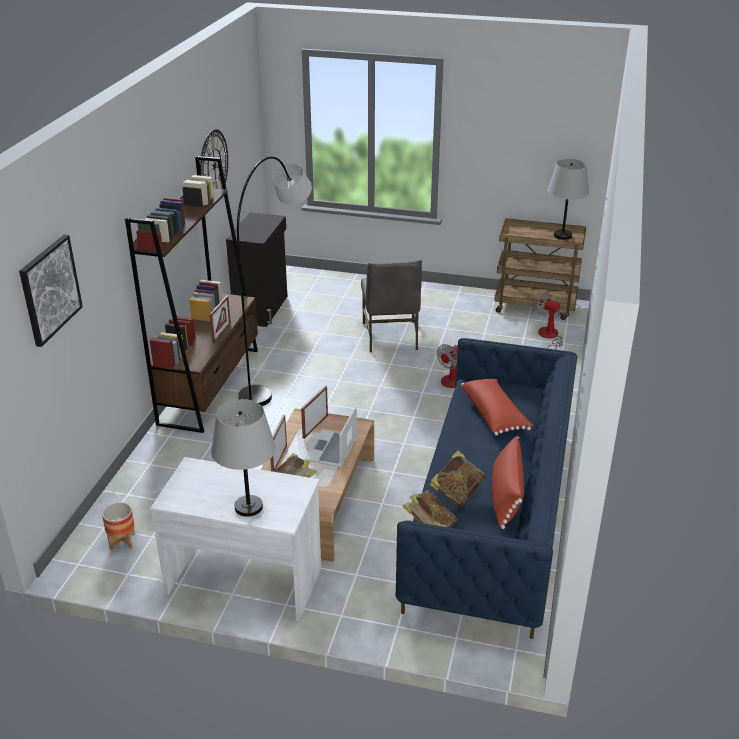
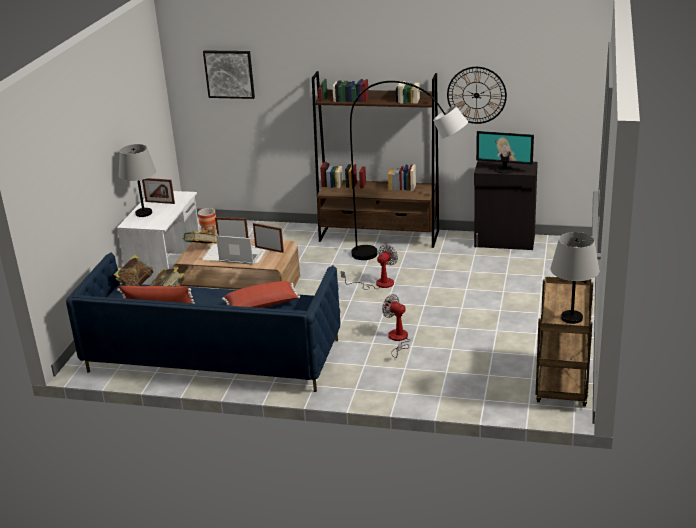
camera: 90 degrees right, 5 degrees down
(221, 333) = (370, 195): picture frame -> picture frame (160, 202)
(263, 228) = (504, 170): none -> monitor
(390, 336) = (472, 303): grey chair -> none
(549, 337) = (495, 391): fan -> fan (378, 284)

